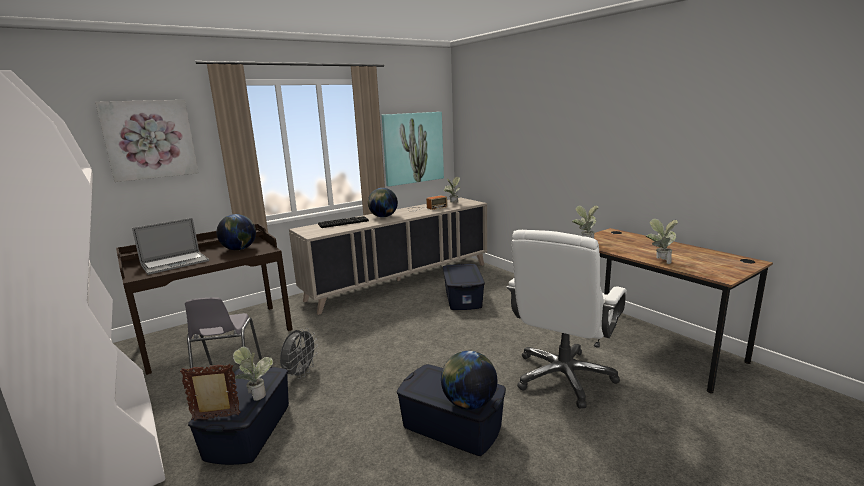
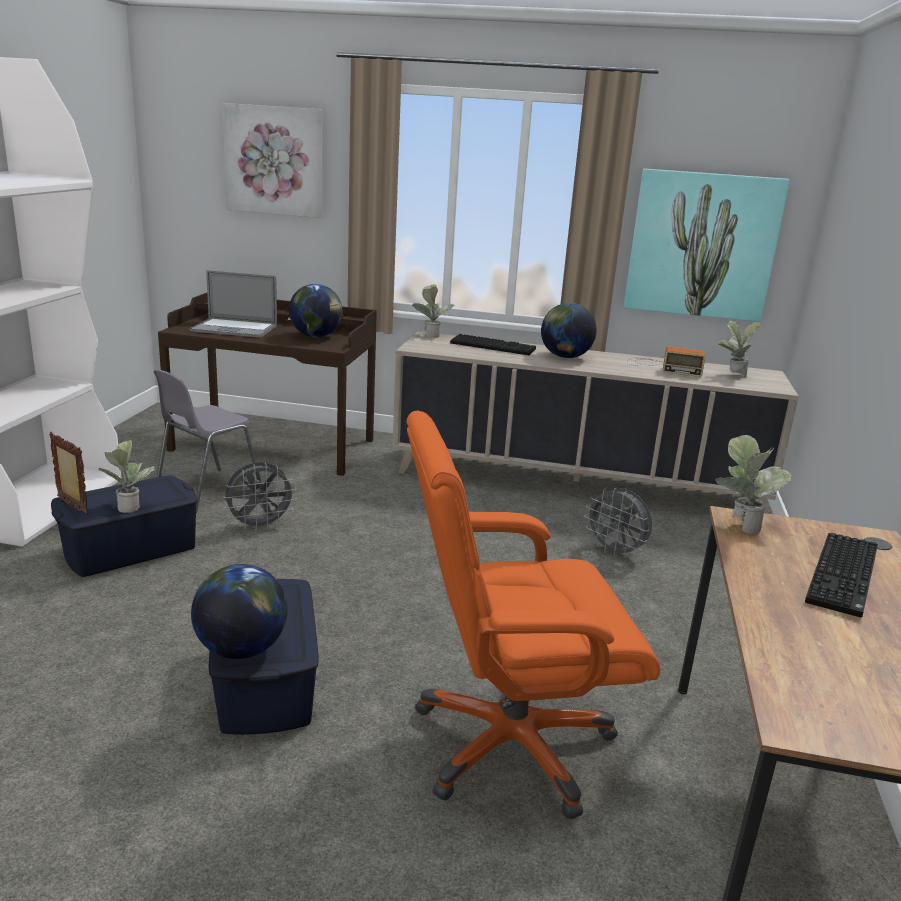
camera: 45 degrees right, 5 degrees up
(463, 298) = (615, 552): blue storage box -> grey fan
(563, 377) = (509, 744): white office chair -> orange office chair
(635, 243) = (845, 576): none -> keyboard
(659, 261) = (768, 625): potted plant -> potted plant (430, 335)

